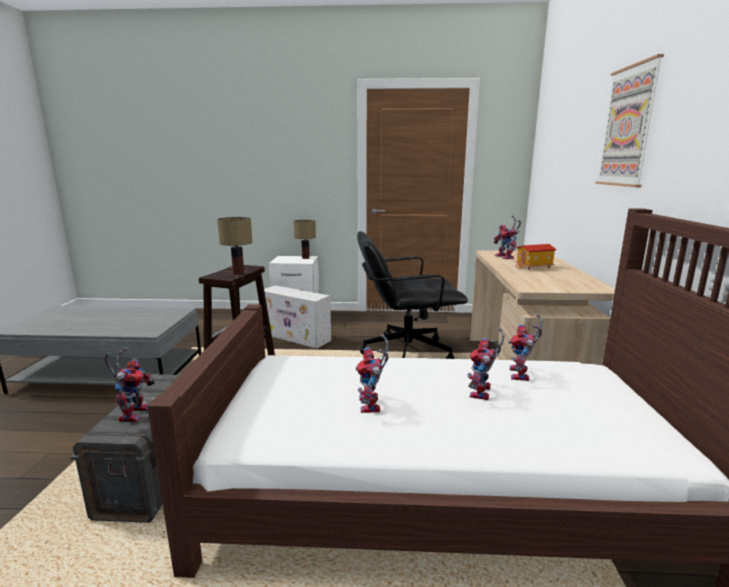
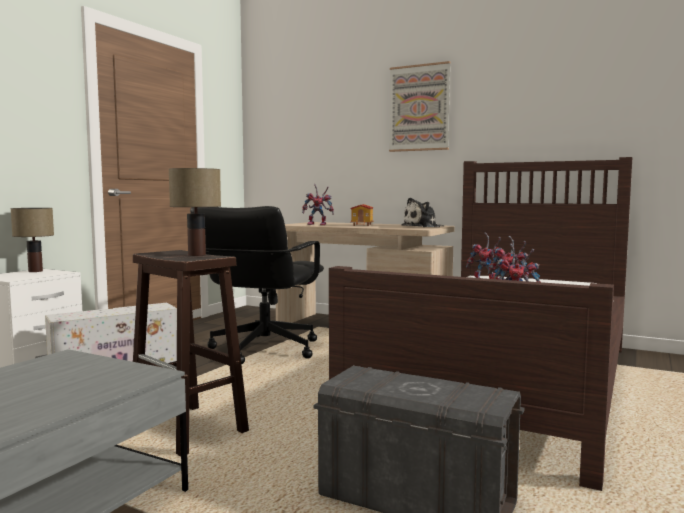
camera: 65 degrees left, 10 degrees down
(133, 413) = (441, 392): toy robot -> none
(562, 285) = (423, 226): none -> plush toy

